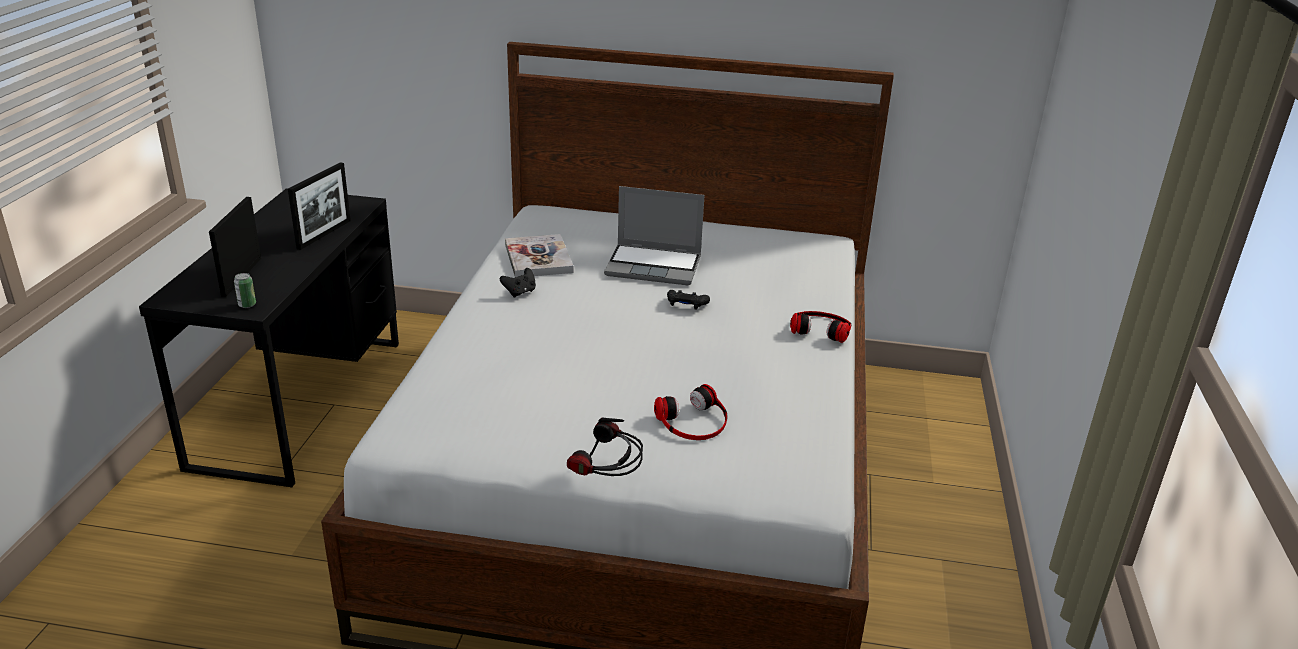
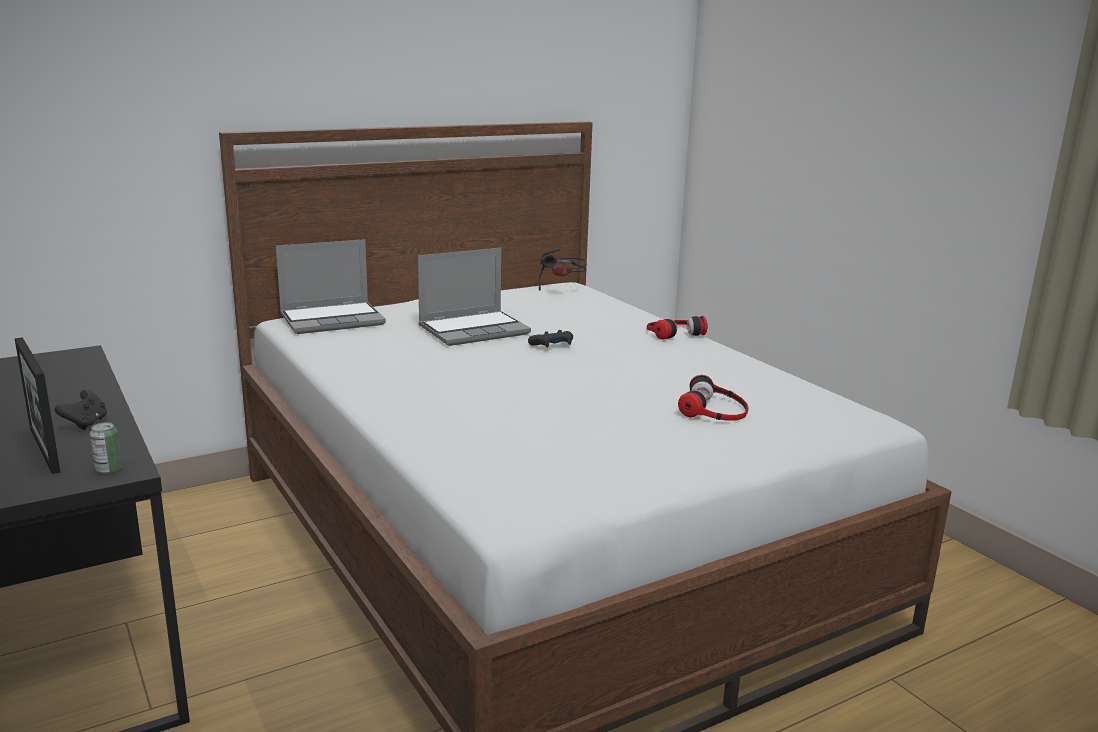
camera: 40 degrees left, 10 degrees down
(324, 234) = (84, 388): picture frame -> none
(520, 292) = (395, 377): black game controller -> black game controller (86, 424)
(538, 258) = (360, 351): book -> none
(570, 220) = (333, 319): none -> laptop
(606, 484) = (745, 469): headphones -> headphones (562, 291)

